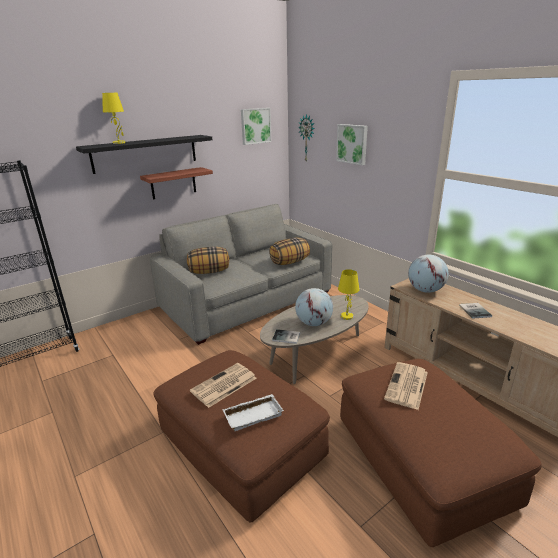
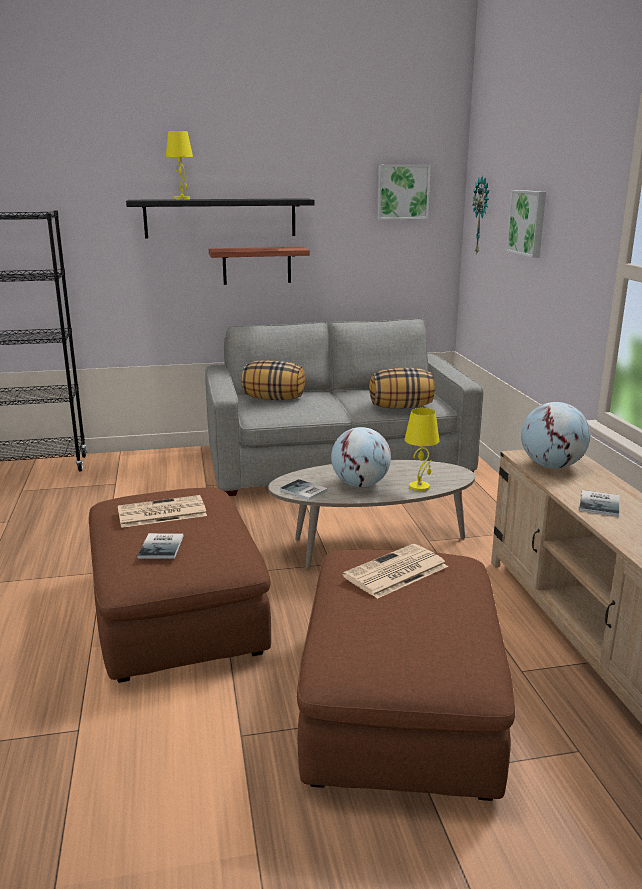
camera: 25 degrees right, 5 degrees down
(253, 414) = (163, 546): white tray -> book

